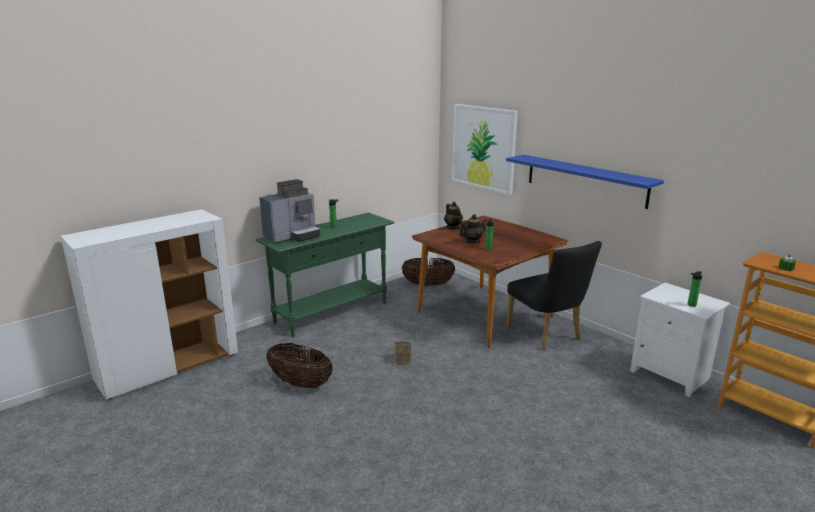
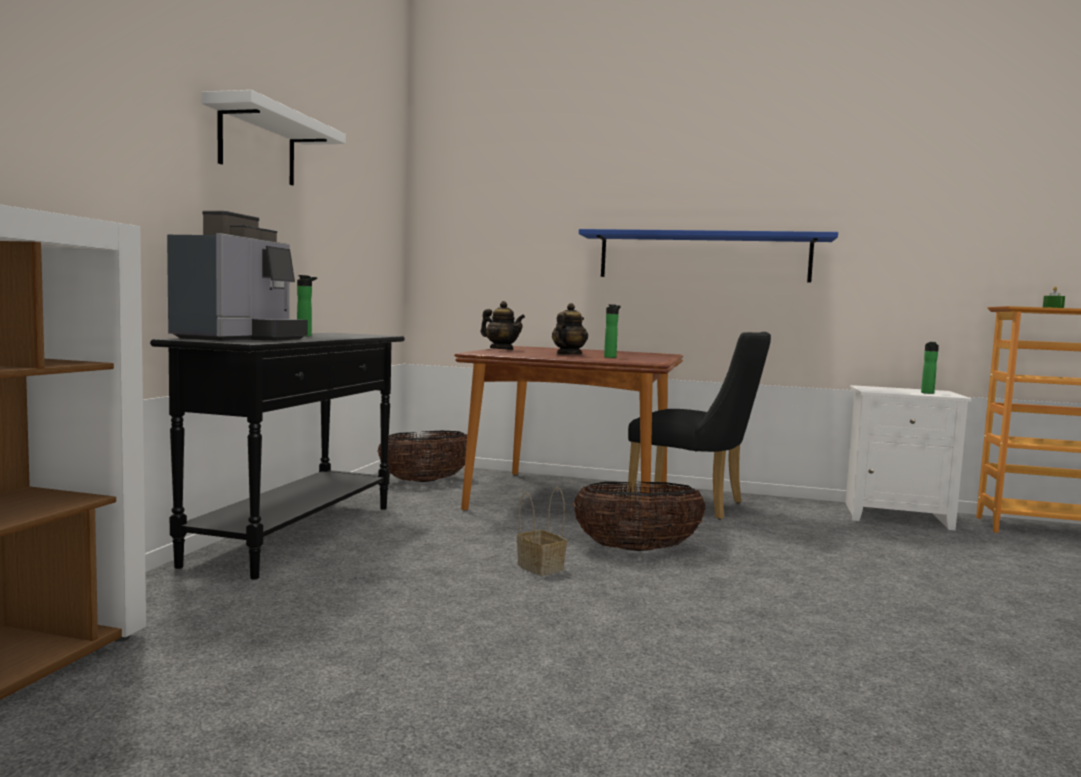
camera: 35 degrees left, 15 degrees down
(300, 383) = (390, 645): basket -> basket (637, 549)
(314, 136) = (257, 145): none -> white shelf
(332, 313) = (297, 534): green console table -> black console table
(483, 148) = (506, 233): picture -> none

